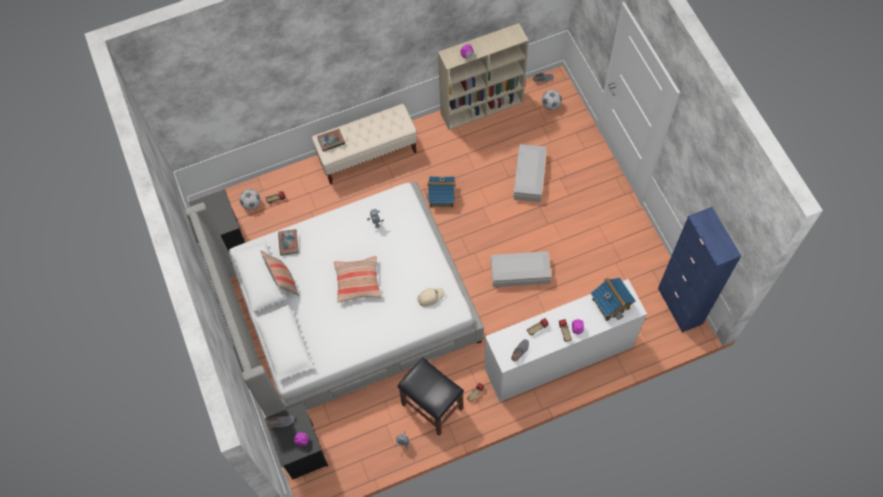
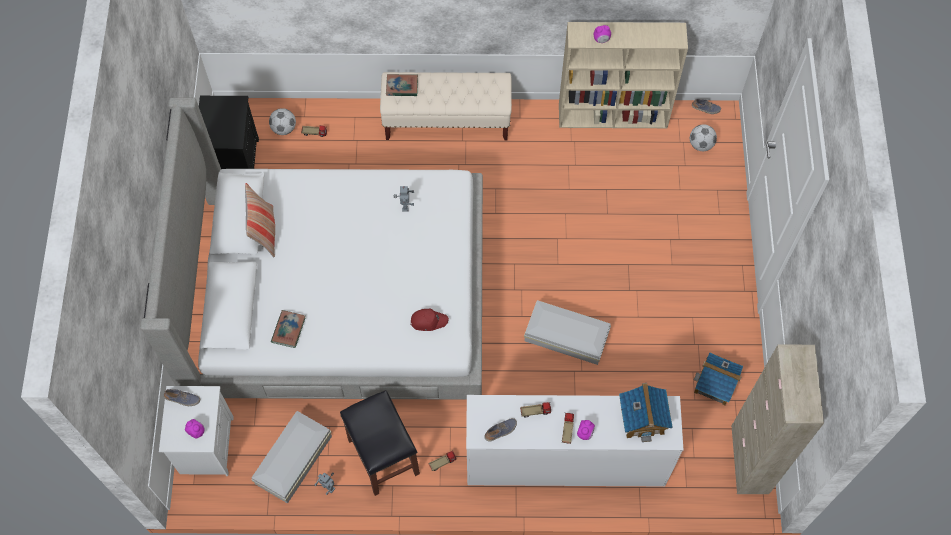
camera: 20 degrees right, 0 degrees up
(288, 243) = (291, 189): book -> book (288, 330)
(301, 451) = (206, 444): black nightstand -> white nightstand
(357, 282) = (351, 267): pillow -> none
(430, 297) = (428, 321): beige cap -> red cap
(442, 196) = (513, 206): toy house -> toy house (715, 384)
(528, 177) = (631, 223): white storage box -> white storage box (292, 460)
(679, 306) = (749, 459): blue cabinet -> beige cabinet

